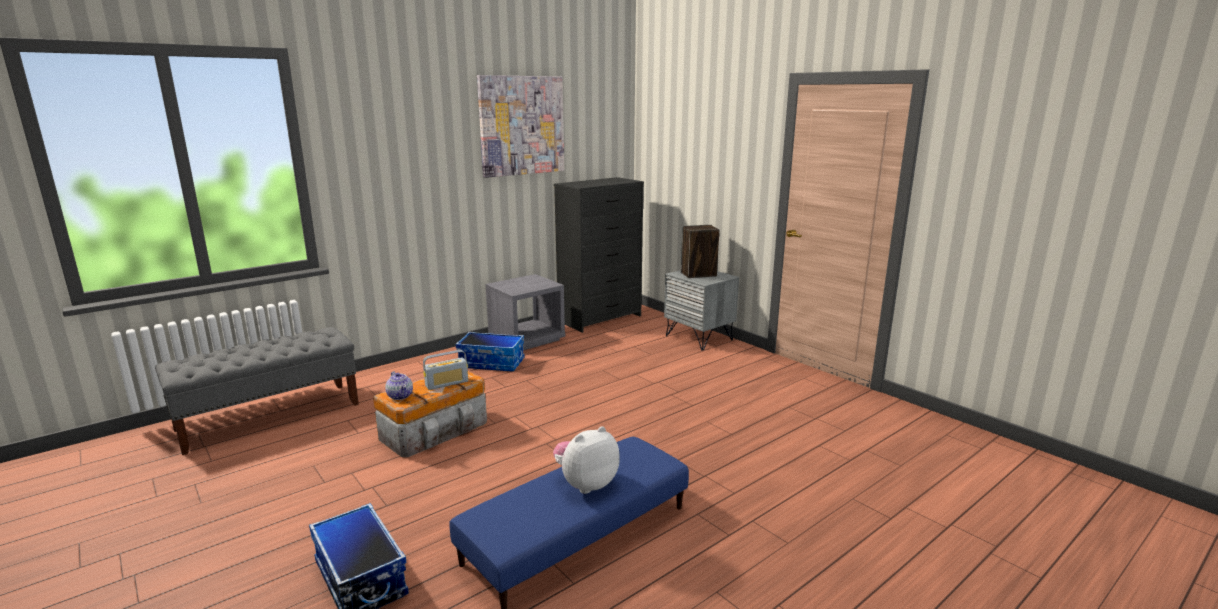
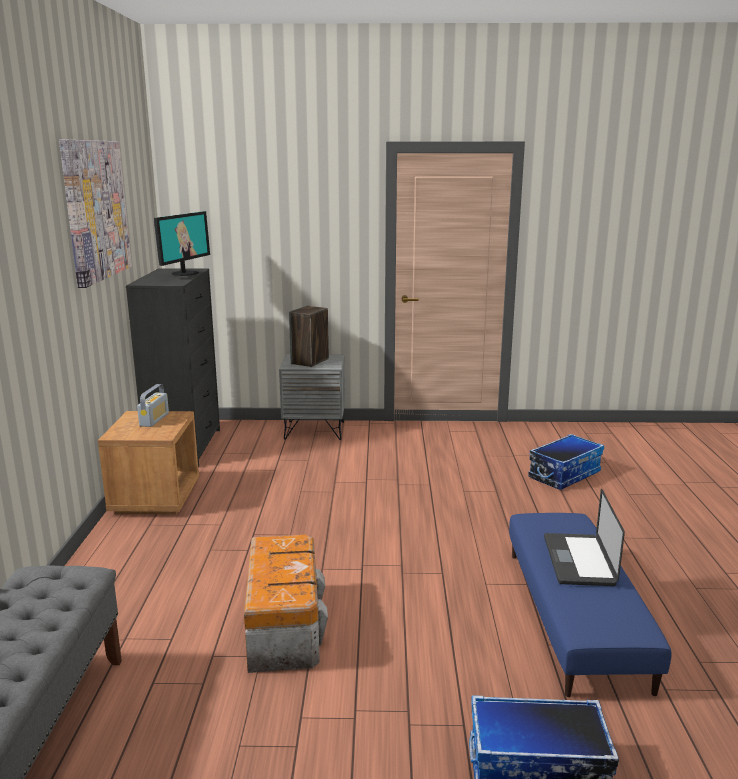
camera: 50 degrees left, 0 degrees up
(400, 396) = (279, 593): teapot -> none
(447, 383) = (290, 557): radio -> radio (154, 419)
(492, 363) = (175, 536): storage box -> storage box (564, 474)
(527, 339) = (155, 497): grey nightstand -> brown nightstand
(586, 484) = (578, 560): plush toy -> laptop
(614, 182) = (184, 273): none -> monitor

